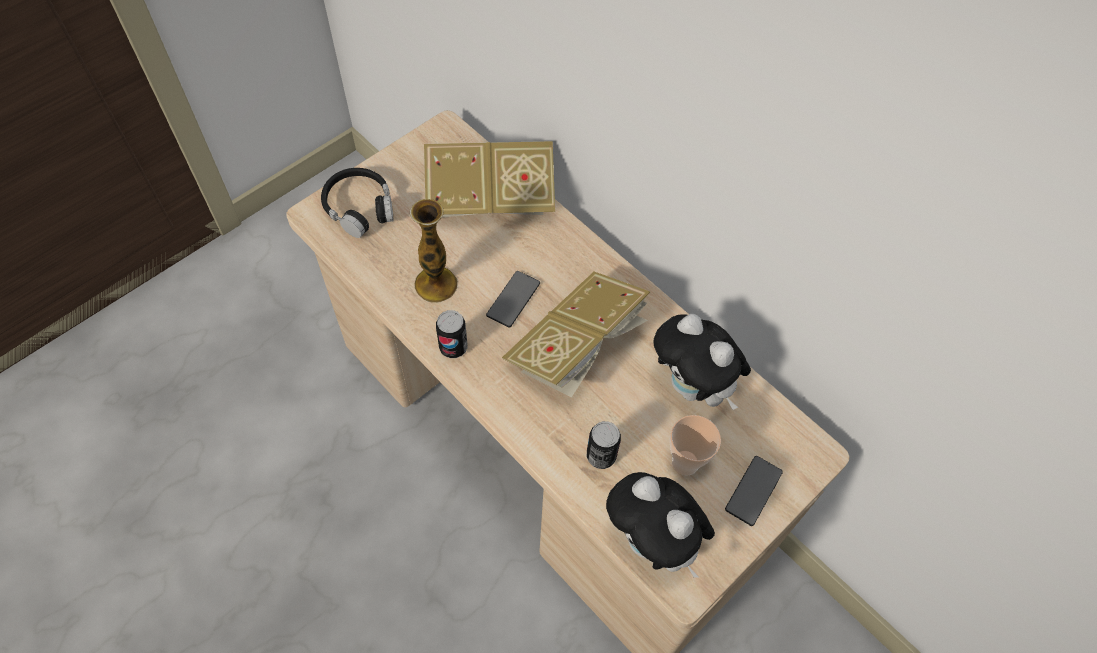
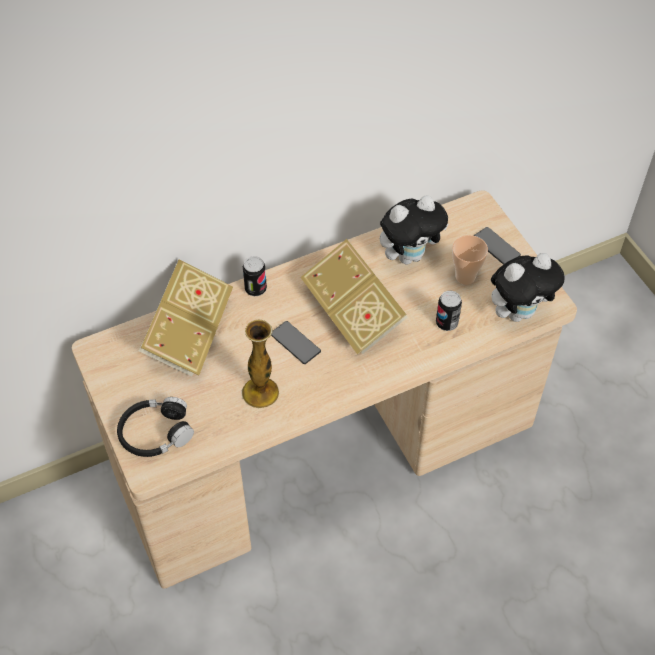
camera: 70 degrees left, 5 degrees down
(453, 347) = (325, 393): can -> can (255, 289)

